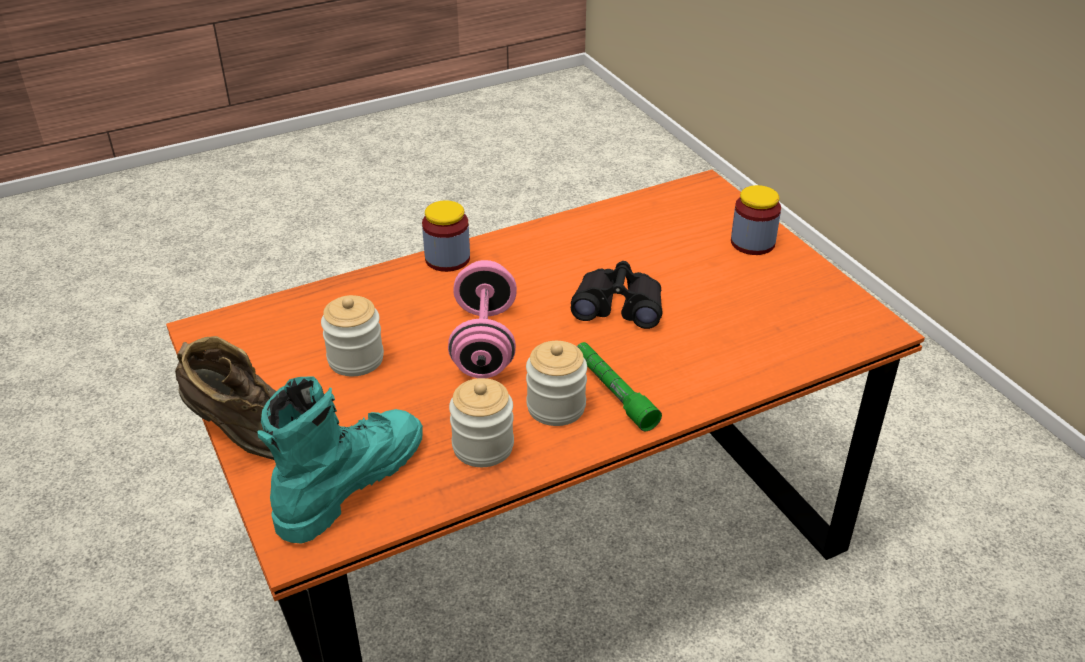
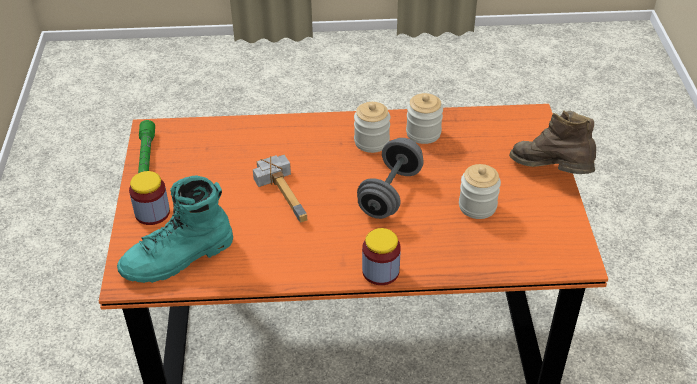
camera: 155 degrees left, 5 degrees up
(349, 482) = (501, 136): turquoise boot -> turquoise boot (178, 258)
(484, 342) = (390, 193): pink dumbbell -> grey dumbbell
(613, 392) = (334, 140): green flashlight -> green flashlight (146, 156)
(618, 306) = (288, 192): black binoculars -> hammer

